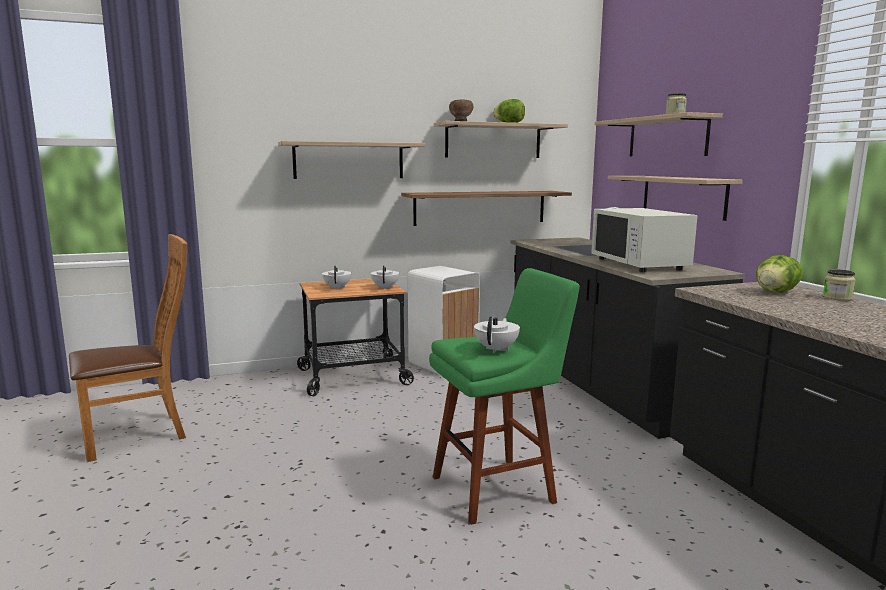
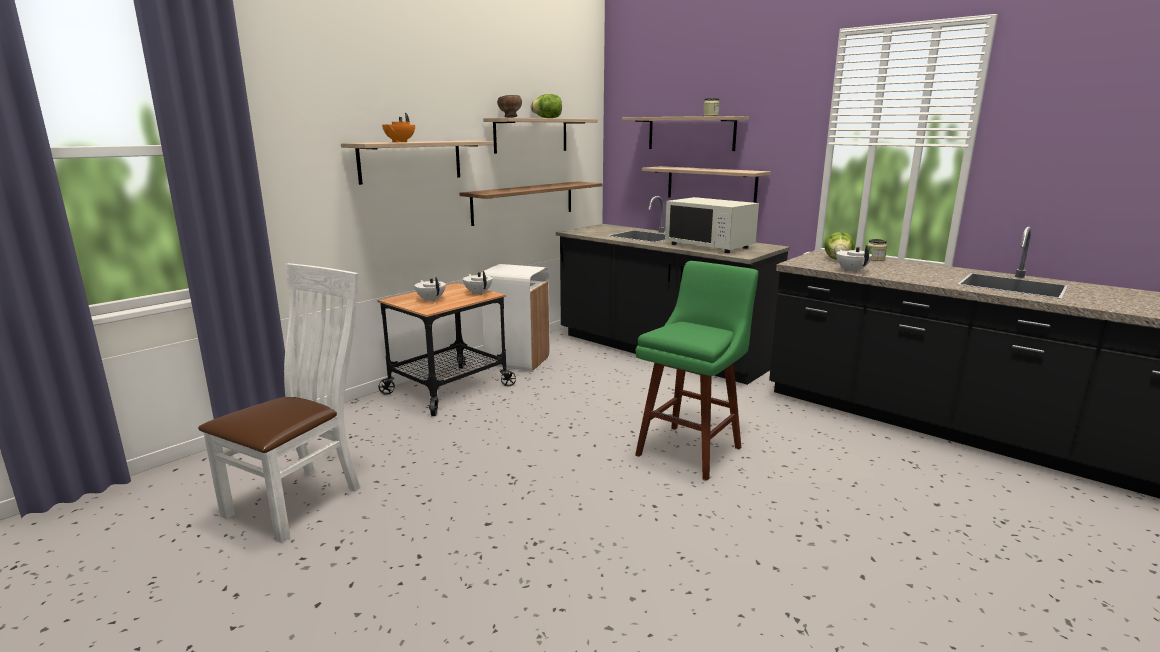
camera: 30 degrees left, 5 degrees up
(141, 434) = (302, 499): brown chair -> white chair
(324, 141) = (399, 142): none -> orange teapot
(497, 349) = (706, 333): white teapot -> white teapot (851, 270)

